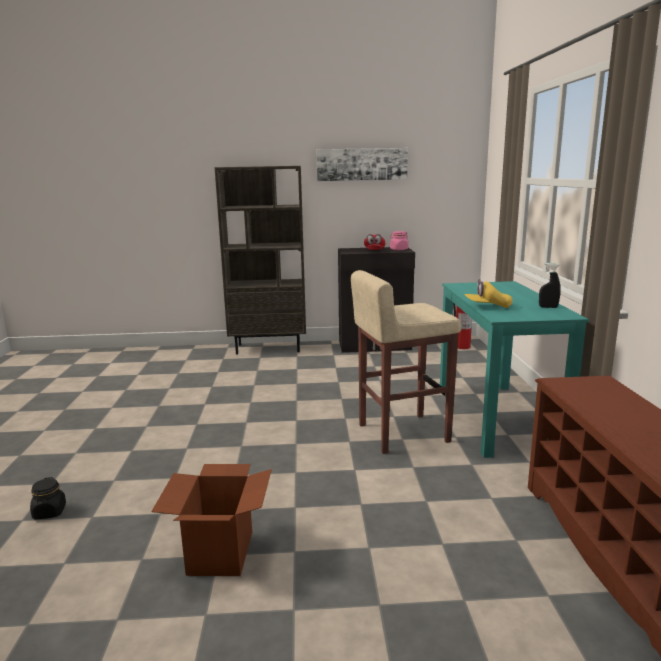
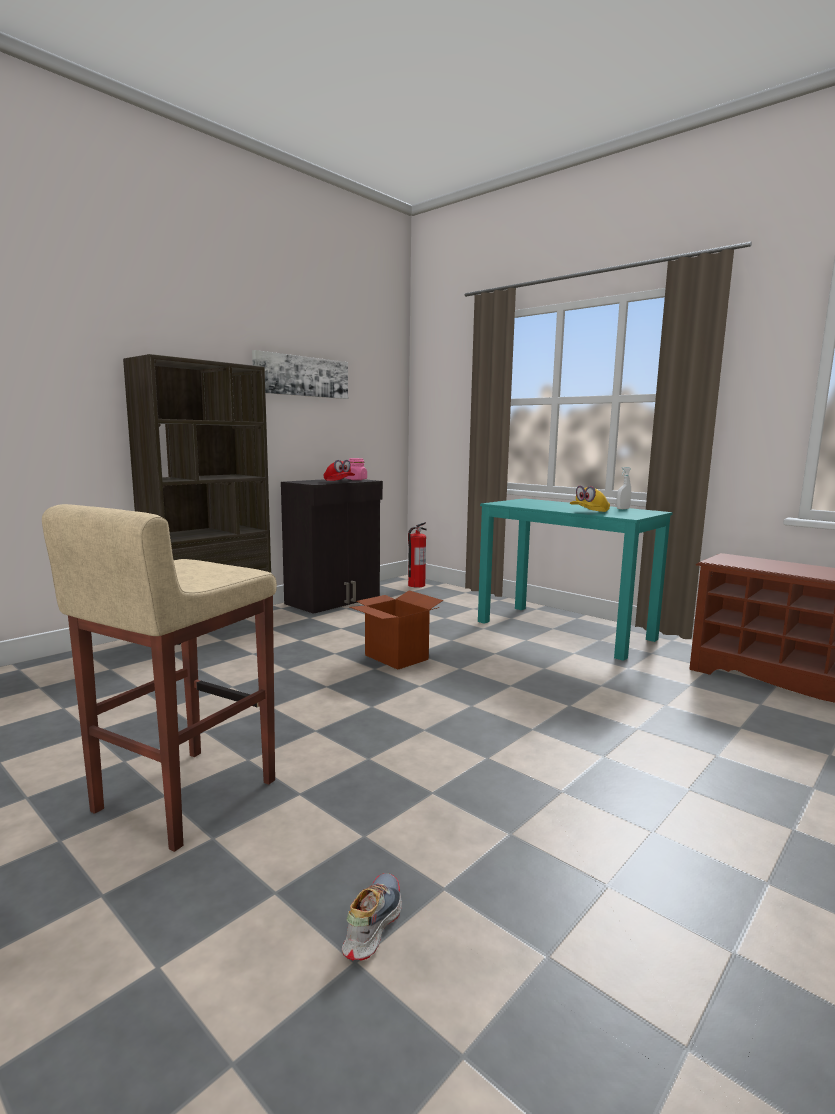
camera: 45 degrees left, 5 degrees down
(49, 512) = (372, 924): black jar -> shoe
(220, 552) = (648, 827): cardboard box -> cardboard box (396, 657)
(401, 433) = (532, 664): beige stool -> beige stool (183, 796)
(548, 307) = (622, 509): black spray bottle -> white spray bottle

